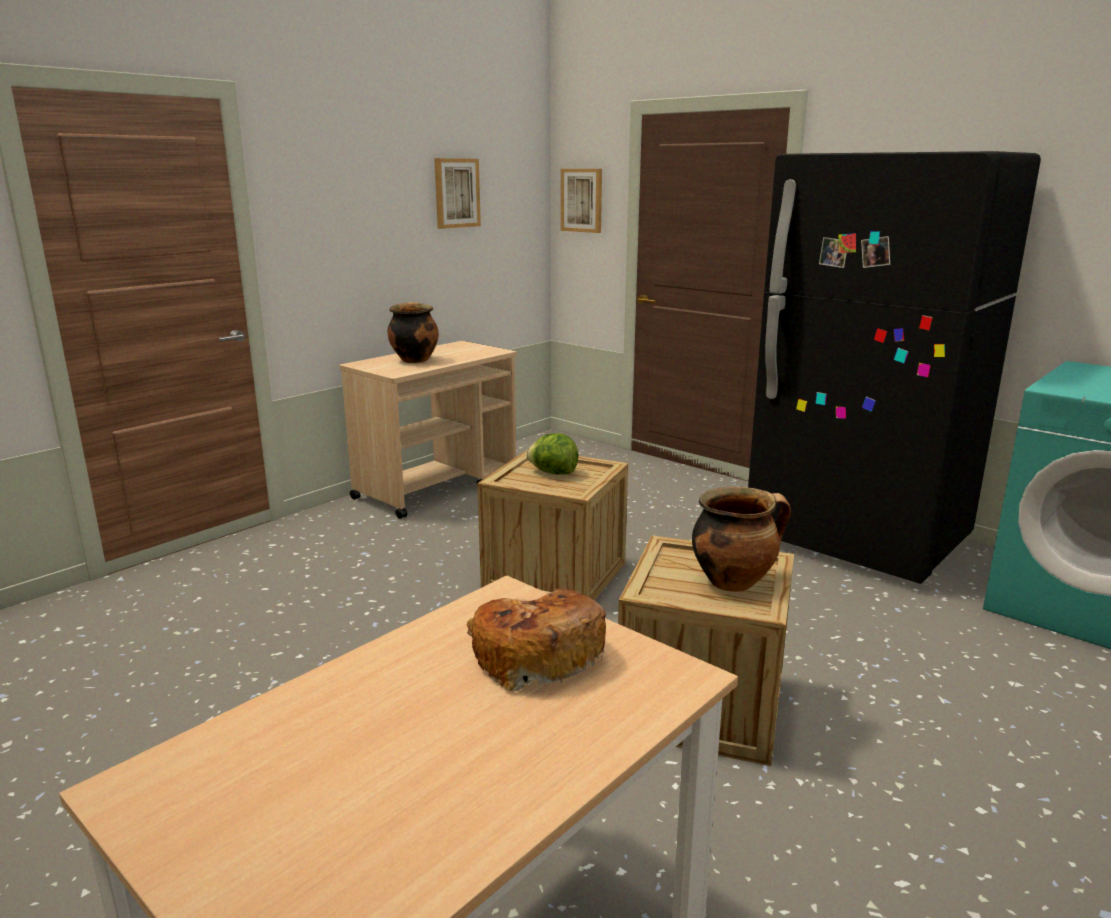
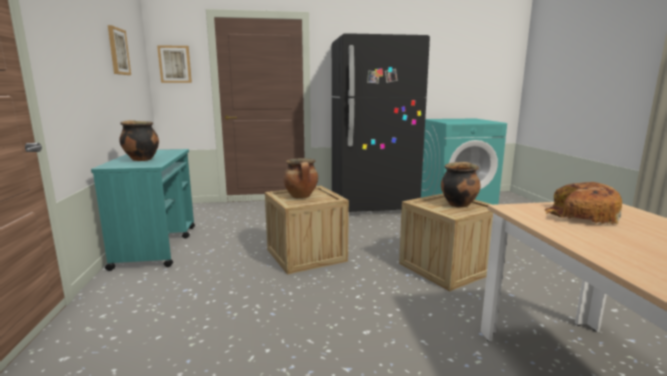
camera: 50 degrees left, 5 degrees down
(438, 487) = (157, 246): beige cart -> turquoise cart
(553, 473) = (301, 197): lettuce -> cooking pot

